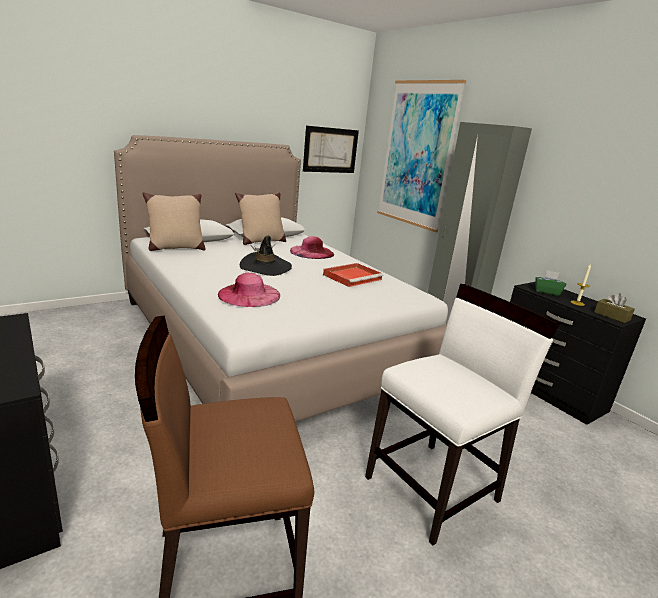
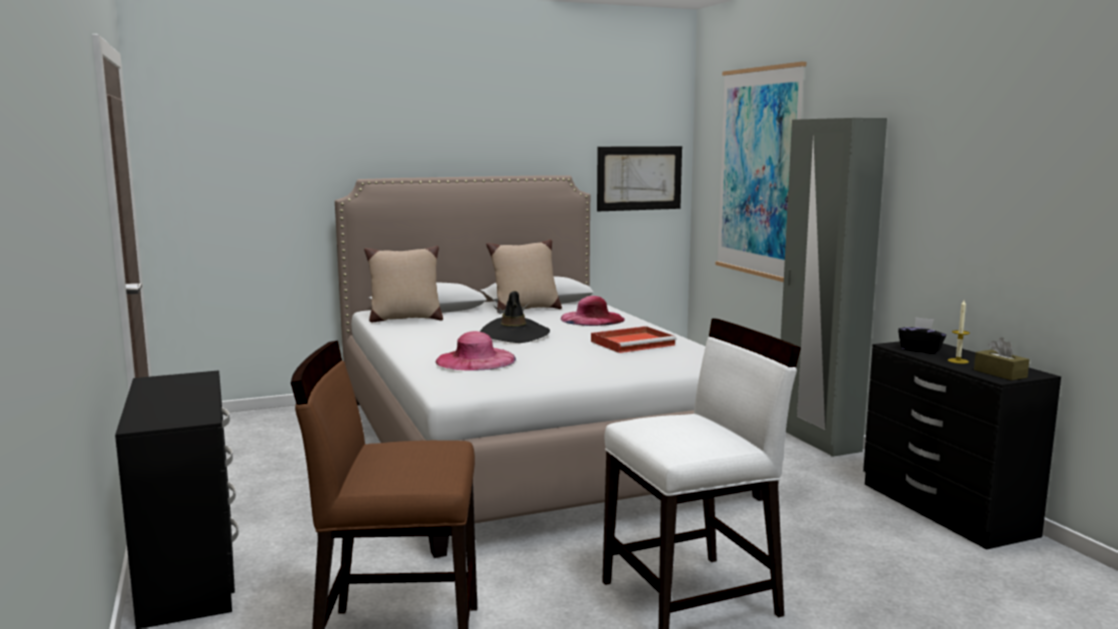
camera: 15 degrees right, 10 degrees down
(547, 291) = (920, 350): green tissue box -> black tissue box

